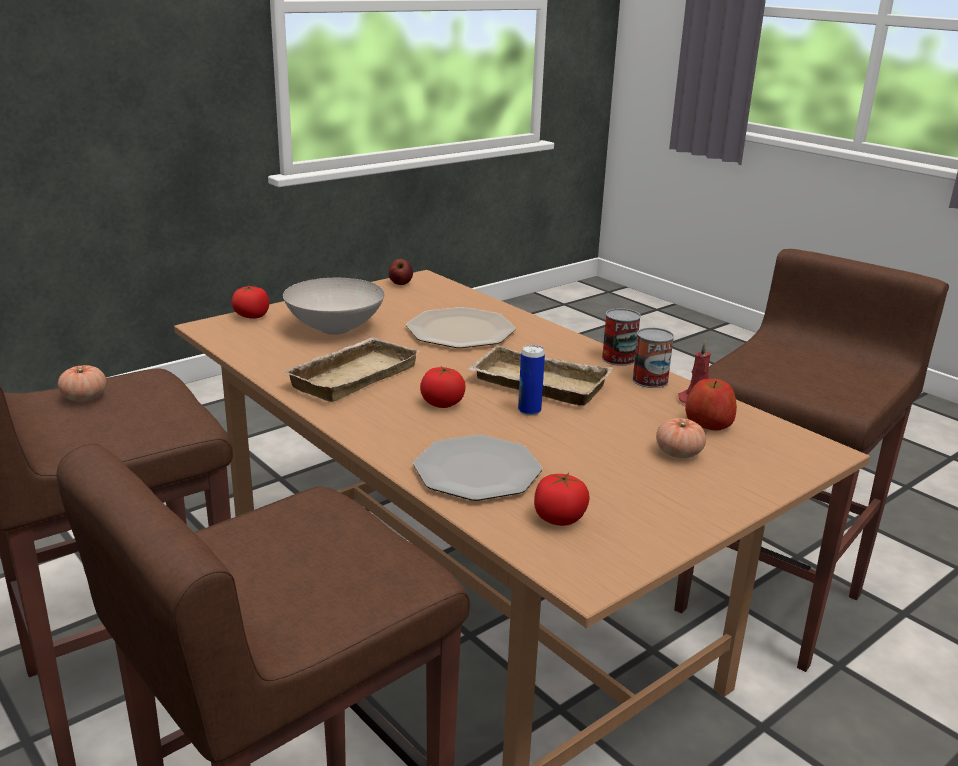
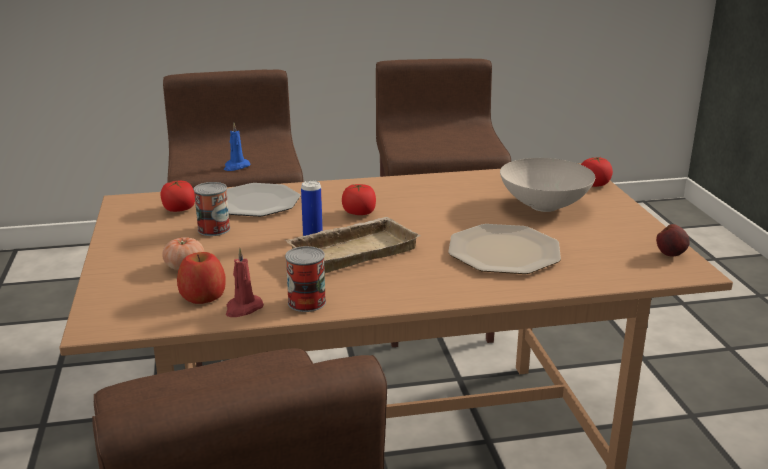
camera: 120 degrees right, 0 degrees up
(84, 397) = (471, 136): tomato -> none
(351, 542) = (236, 167): none -> blue candle
(352, 375) = (438, 196): beige tray -> none
(618, 358) = (368, 305): can -> can (214, 229)

